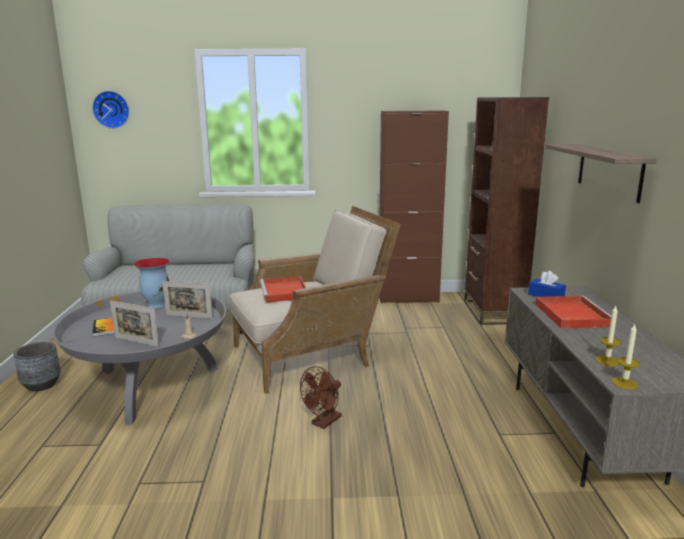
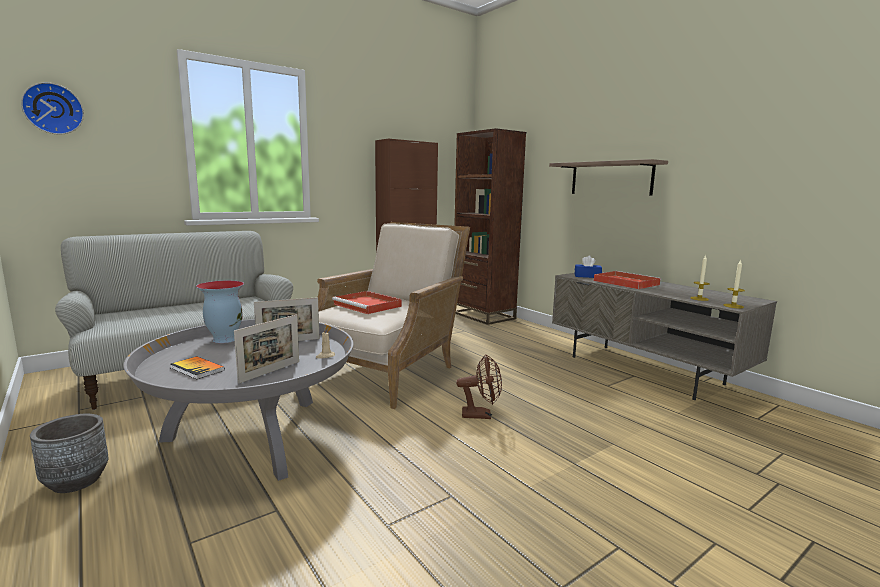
camera: 35 degrees left, 5 degrees down
(136, 342) = (270, 372): picture frame -> picture frame turned 45 degrees counterclockwise
(323, 423) = (481, 415): brown fan -> brown fan turned 90 degrees counterclockwise

